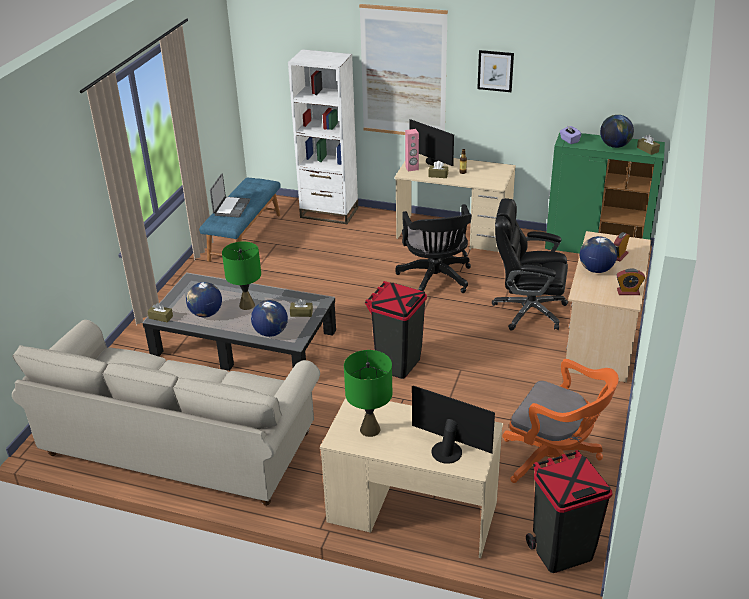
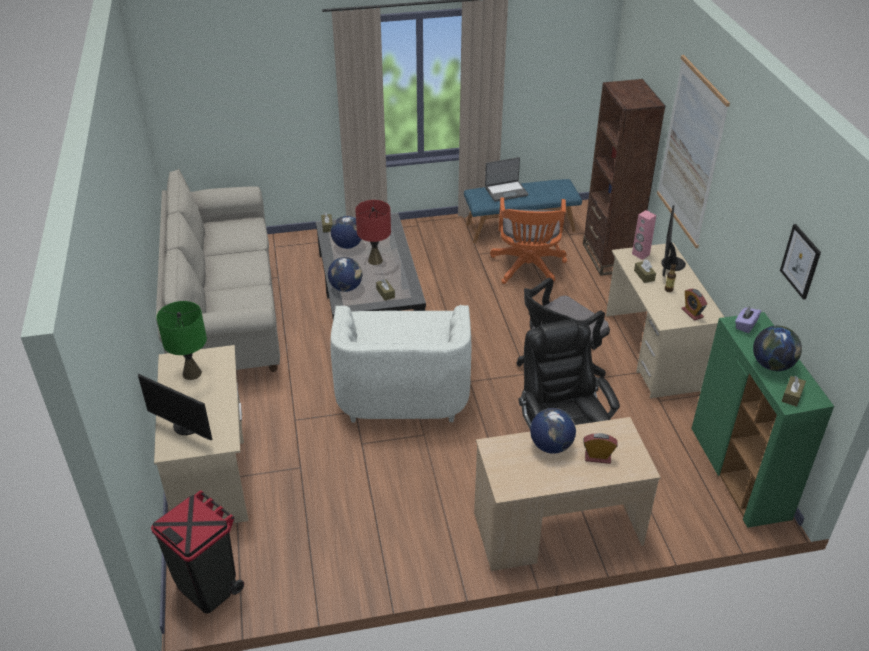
camera: 60 degrees right, 5 degrees up
(246, 305) = (375, 260): green table lamp -> red table lamp
(329, 213) = (609, 257): white bookcase -> brown bookcase
(397, 363) = (403, 389): black trash can -> white armchair
(448, 450) = (185, 427): monitor -> monitor turned 120 degrees clockwise
(495, 71) = (743, 200): picture -> picture (800, 261)
(555, 462) = (326, 547): orange office chair -> orange office chair (528, 269)
(628, 292) = (525, 483): alarm clock -> alarm clock (692, 313)

